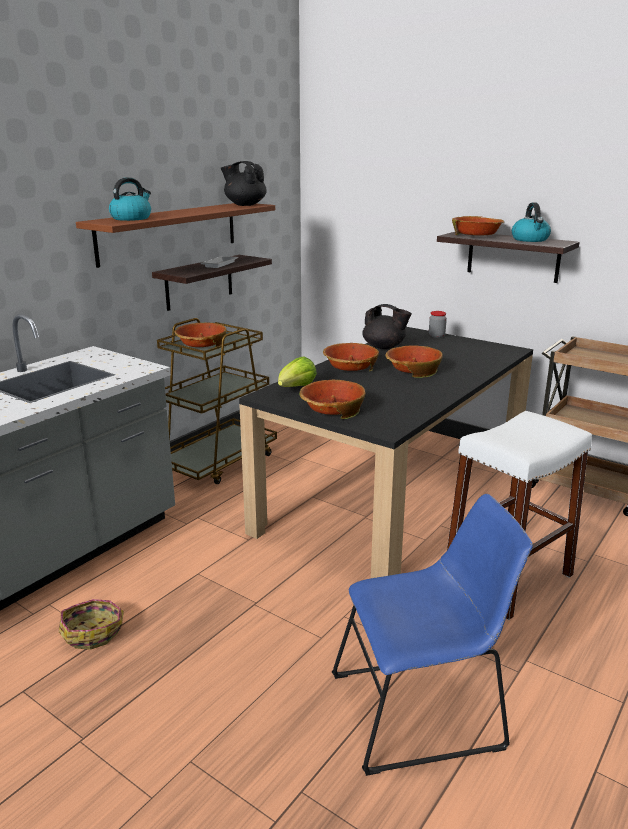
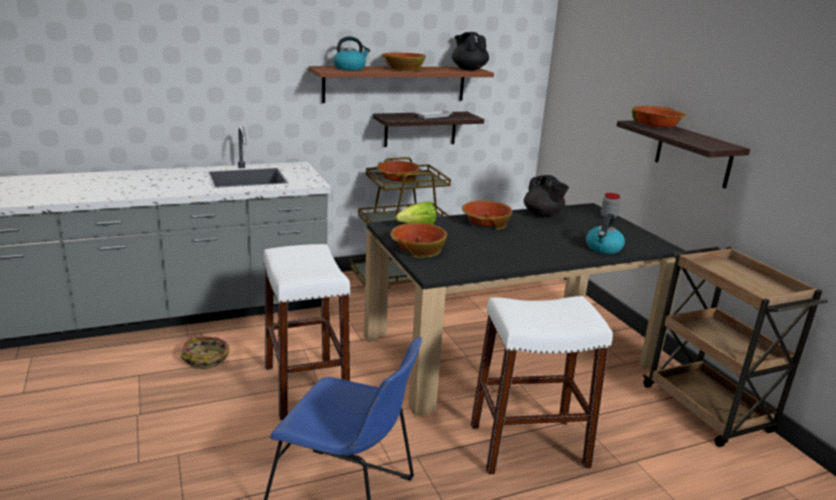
camera: 30 degrees right, 0 degrees up
(248, 613) = (306, 386): none -> white stool
(413, 370) = (535, 238): bowl -> bowl (402, 68)
(530, 239) = (699, 138): kettle -> kettle (603, 248)

